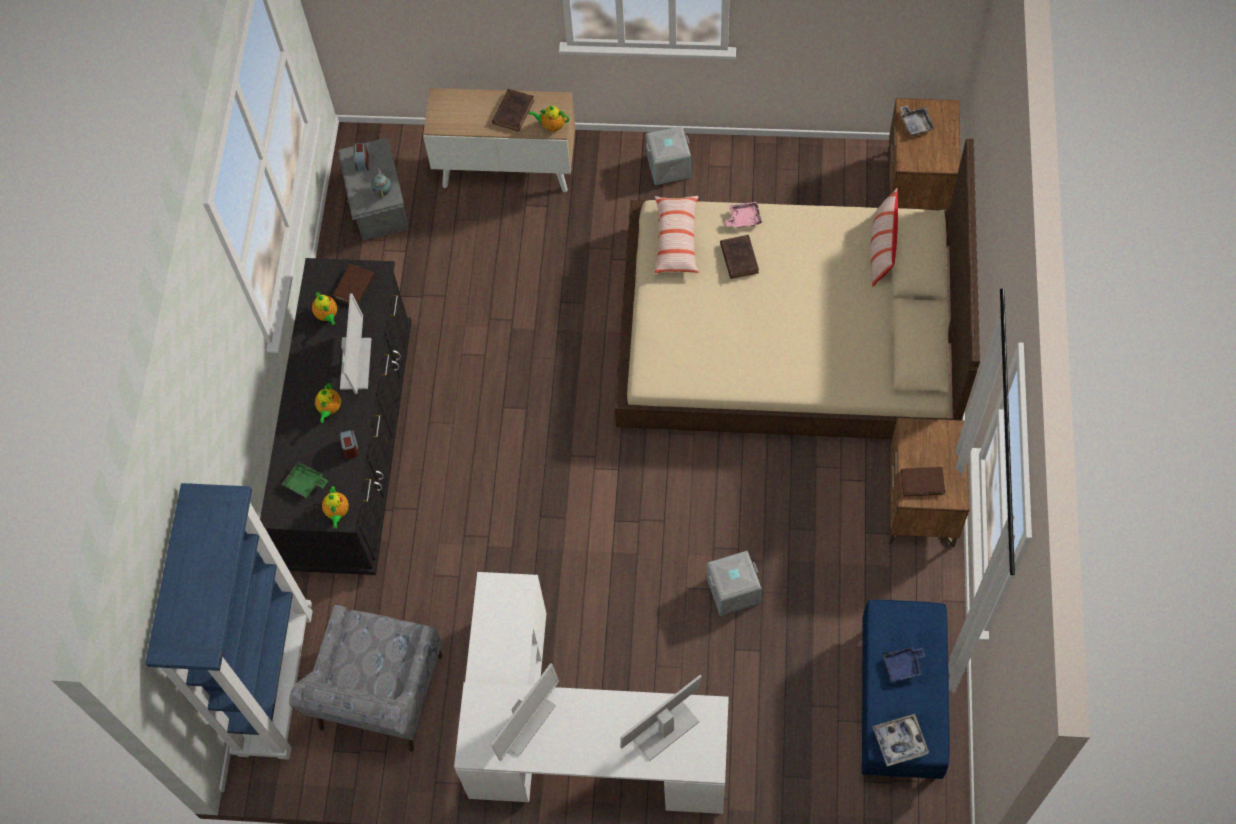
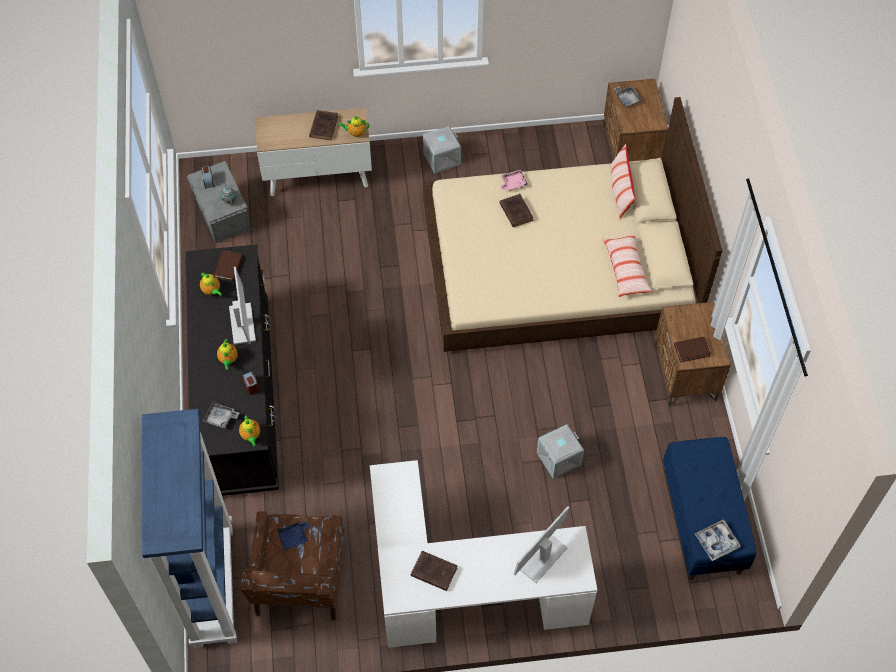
camera: 15 degrees left, 5 degrees down
(305, 483) = (220, 418): green tray -> grey tray
(379, 694) = (299, 581): grey armchair -> brown armchair
(525, 723) = (433, 571): monitor -> brown book
(676, 240) = (465, 205): pillow -> pillow (626, 270)
(903, 666) = (706, 486): blue tray -> blue tray (294, 537)

